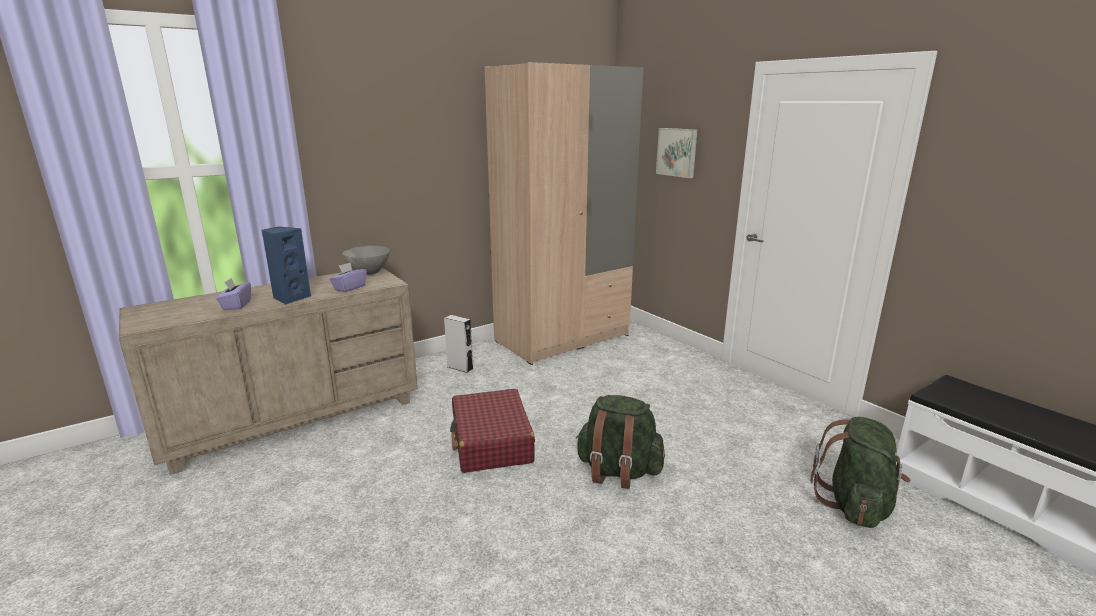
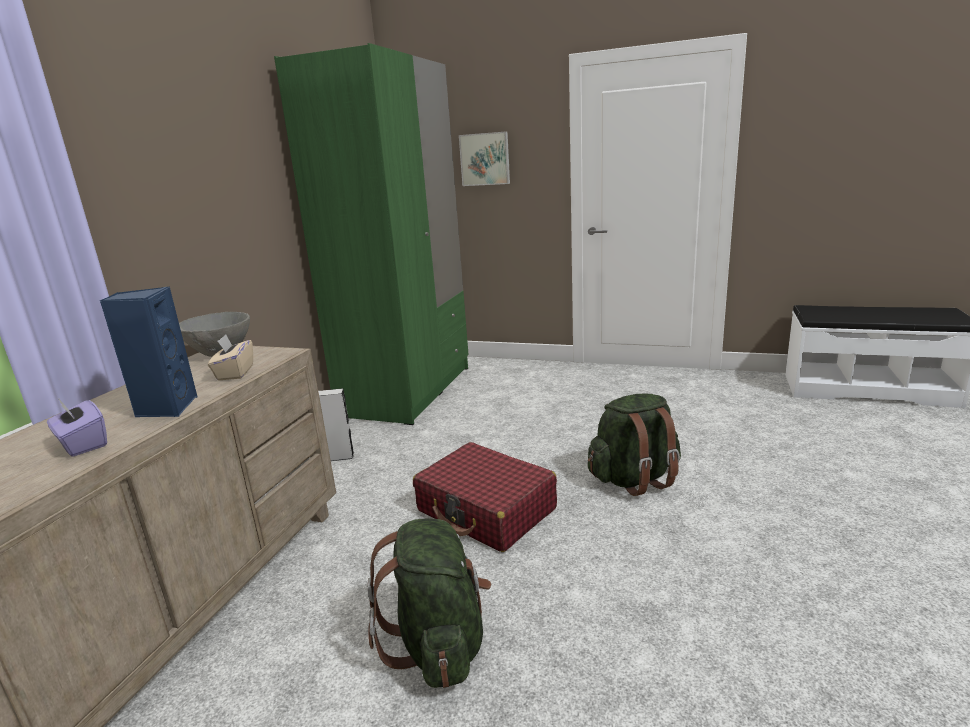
camera: 35 degrees left, 0 degrees up
(349, 288) = (235, 373): purple tissue box -> beige tissue box
(562, 338) = (408, 391): beige wardrobe -> green wardrobe
(855, 505) = (807, 425): green backpack -> green backpack (439, 644)

